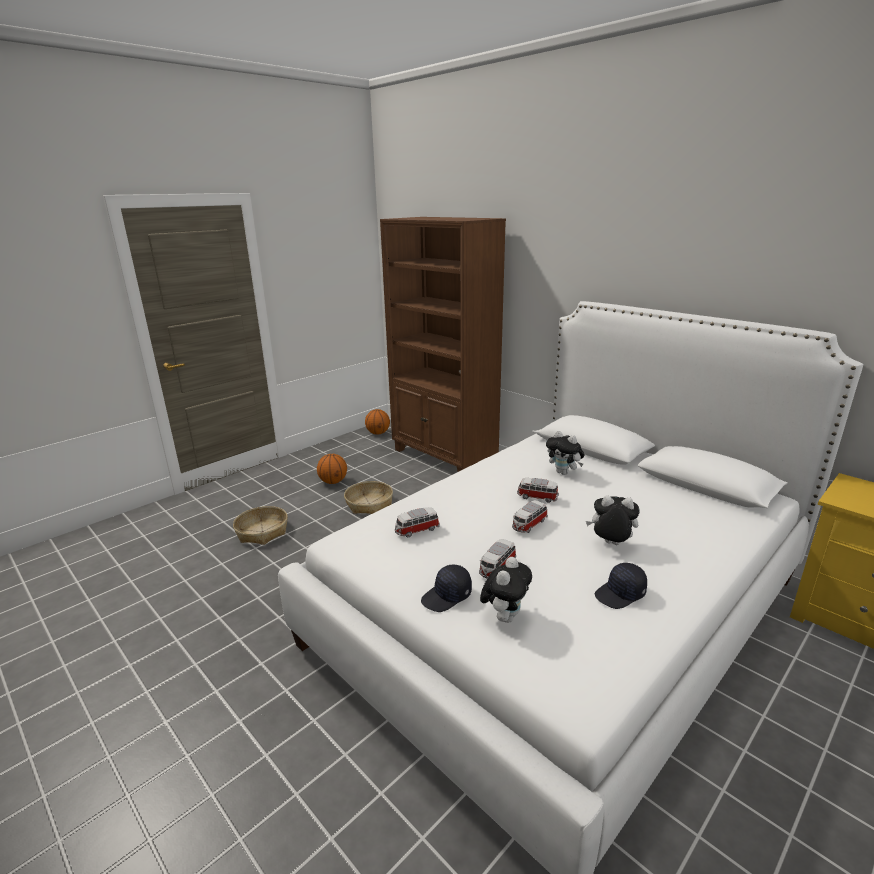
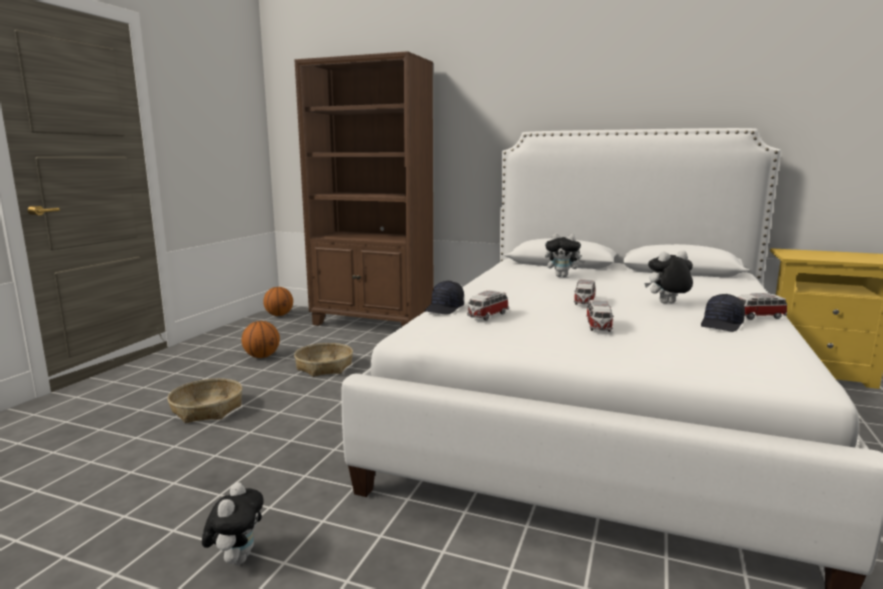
camera: 25 degrees left, 10 degrees down
(447, 596) = (584, 348): black cap -> black cap (445, 309)
(505, 616) = (654, 349): plush toy -> plush toy (237, 558)
(537, 497) = (564, 289): toy car -> toy car (757, 317)

